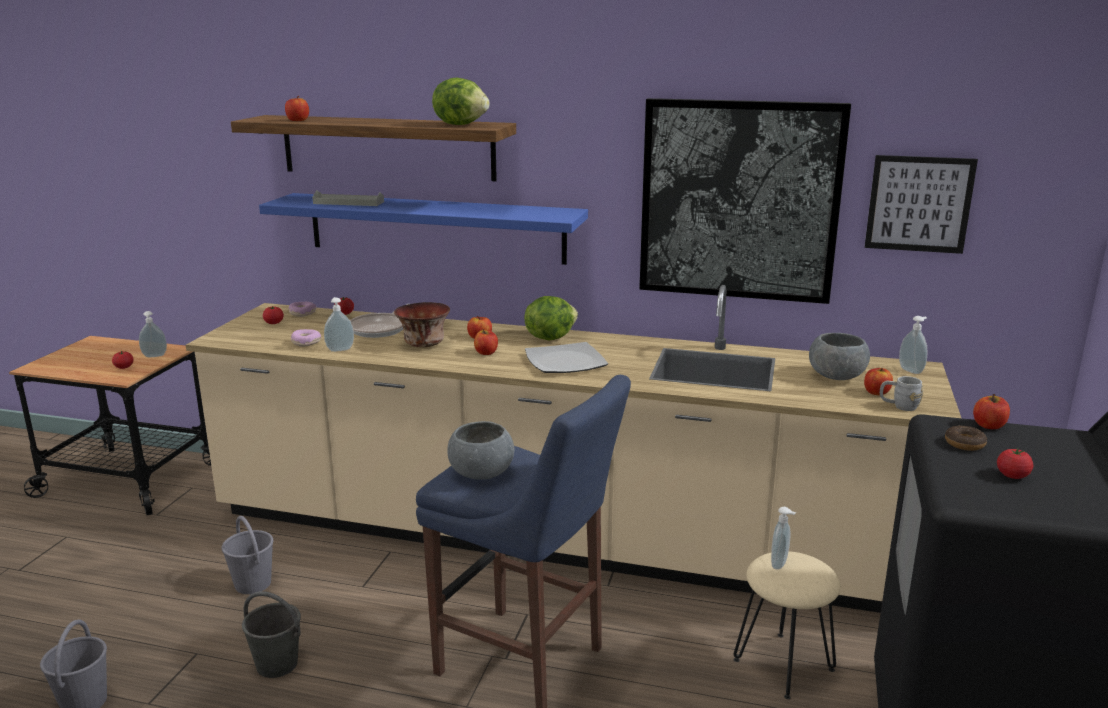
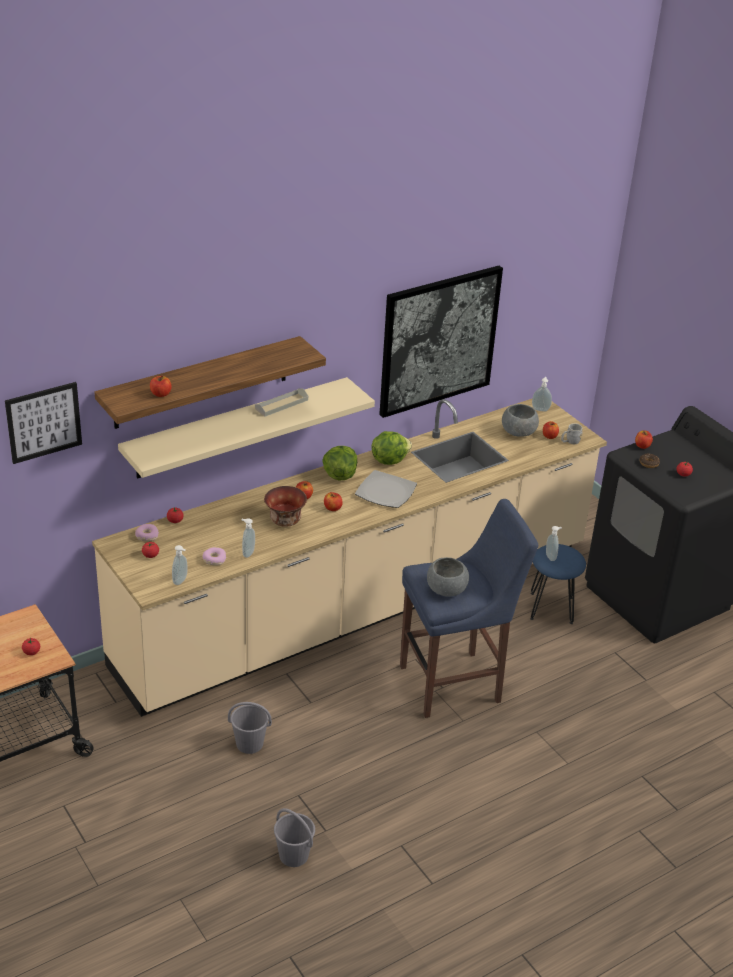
camera: 50 degrees left, 15 degrees up
(154, 356) = (27, 630): soap dispenser -> soap dispenser (181, 581)
(277, 665) = (349, 768): grey bucket -> none
(348, 203) = (194, 439): grey tray -> grey tray (281, 404)
(380, 329) = (231, 522): frying pan -> none
(435, 228) = (237, 428): blue shelf -> beige shelf
(461, 124) = (283, 355): lettuce -> lettuce (389, 460)
(784, 665) = (552, 608): beige stool -> blue stool
(919, 204) = (531, 310): picture -> picture (43, 422)

